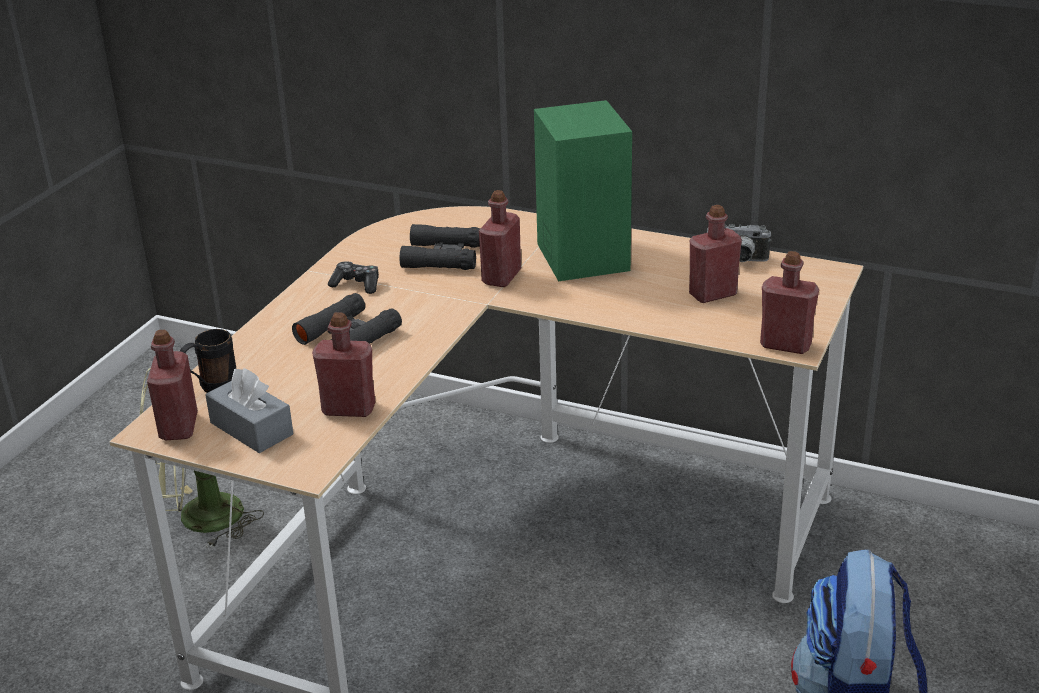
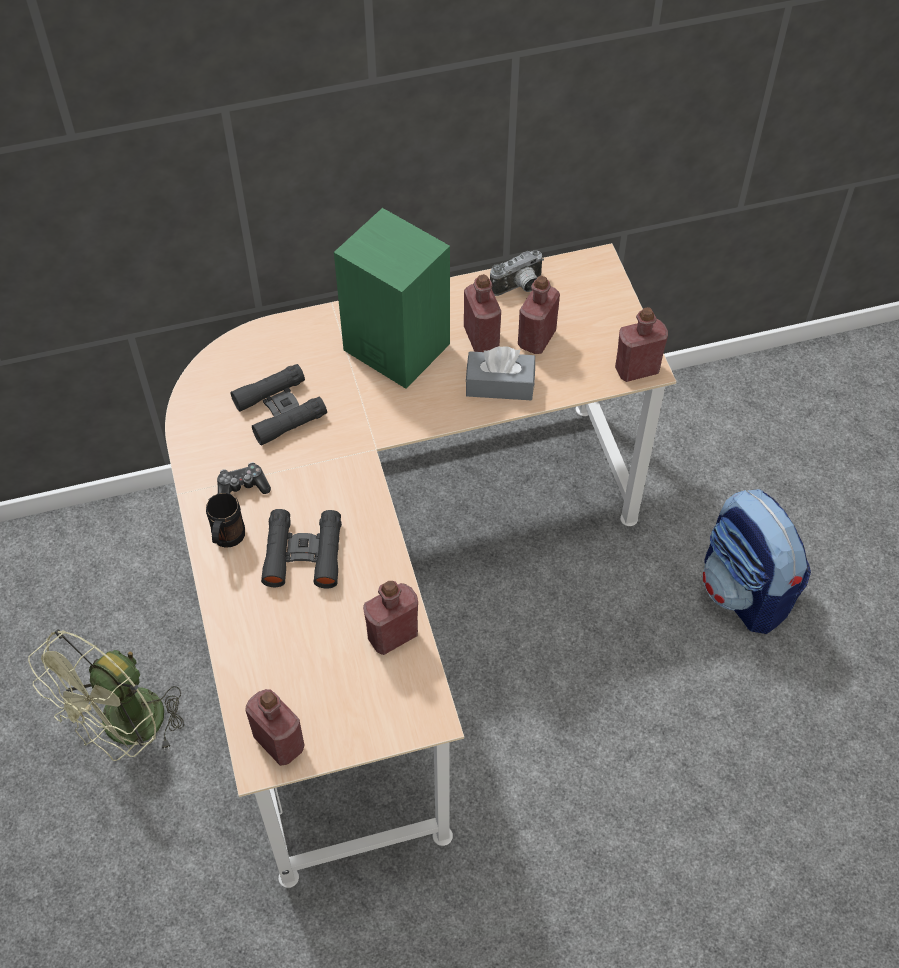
camera: 40 degrees left, 25 degrees up
(212, 389) = (257, 684): black mug -> black mug (226, 541)
(251, 428) = (340, 705): grey tissue box -> grey tissue box (500, 384)
(501, 277) = (355, 409): red bottle -> red bottle (481, 337)

